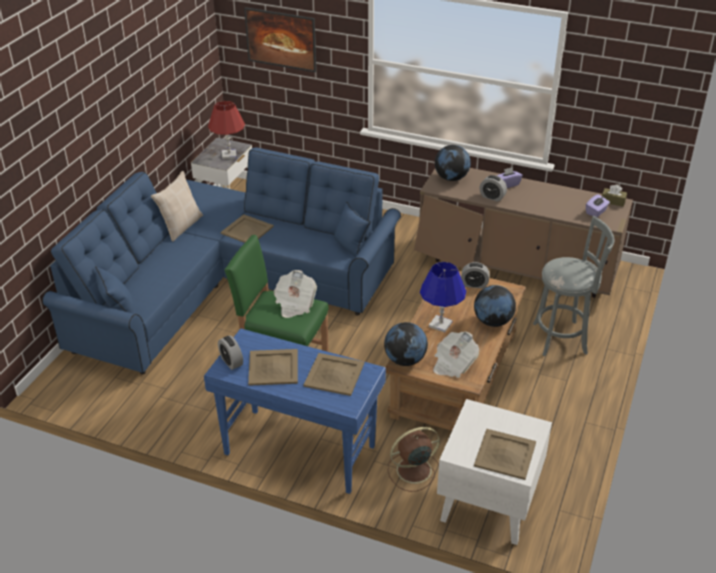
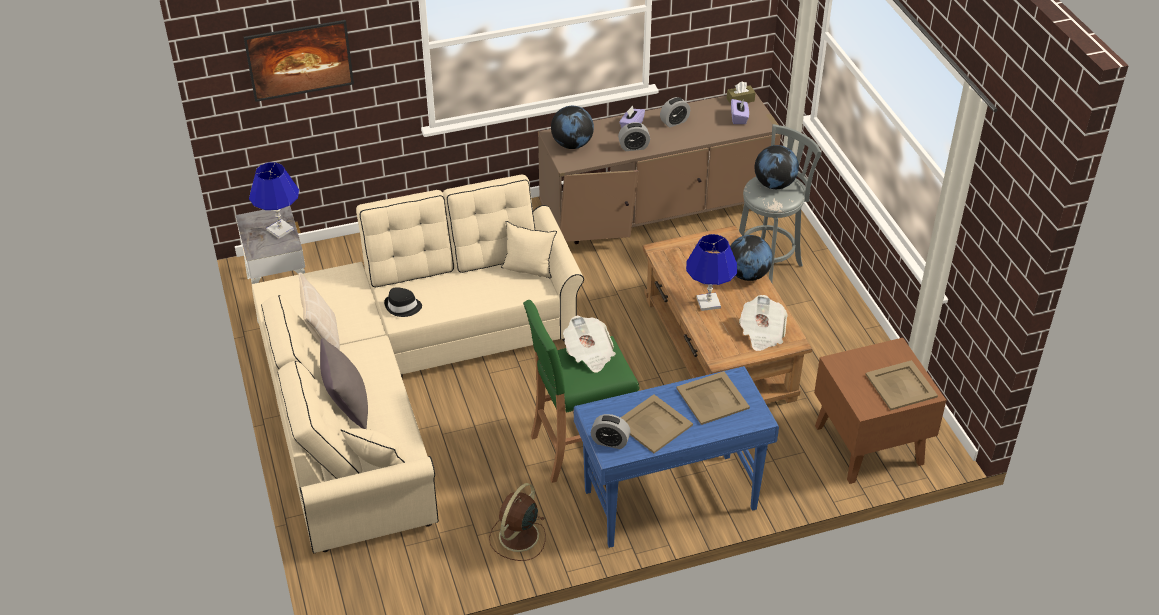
camera: 40 degrees left, 5 degrees up
(144, 268) = (347, 408): none -> grey pillow
(225, 287) = (397, 386): blue sofa -> beige sofa
(229, 155) = (280, 229): red table lamp -> blue table lamp
(247, 230) = (403, 307): beige tray -> black hat
(405, 360) = (719, 353): globe -> globe (774, 184)
(412, 470) = (781, 456): brown fan -> brown fan (518, 537)
(474, 284) = (691, 247): alarm clock -> alarm clock (674, 122)
(487, 503) = (867, 445): white nightstand -> brown nightstand

